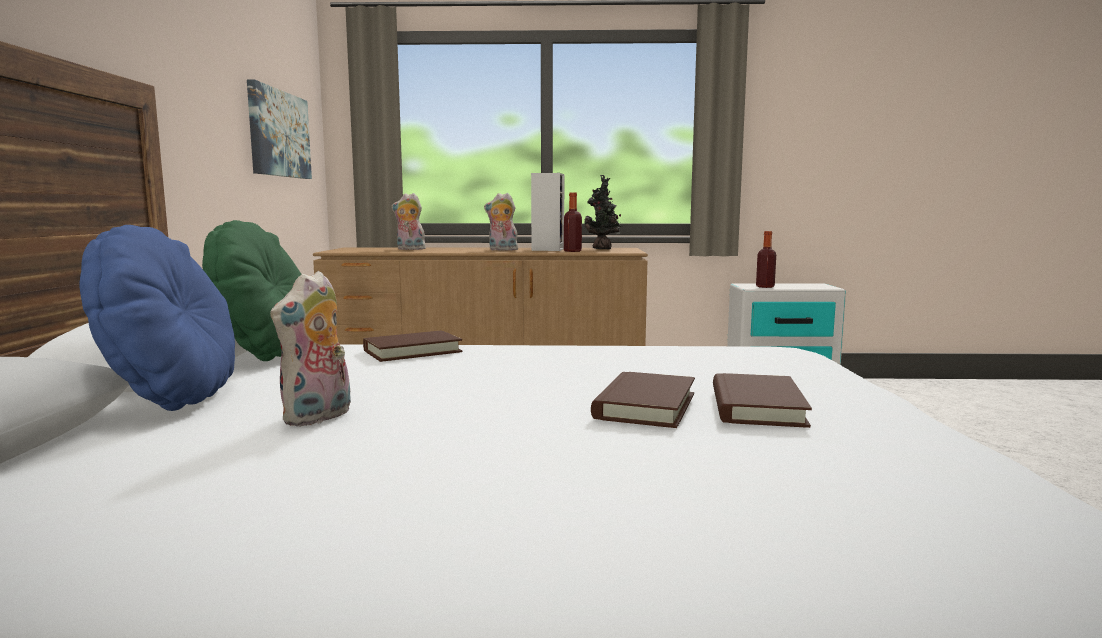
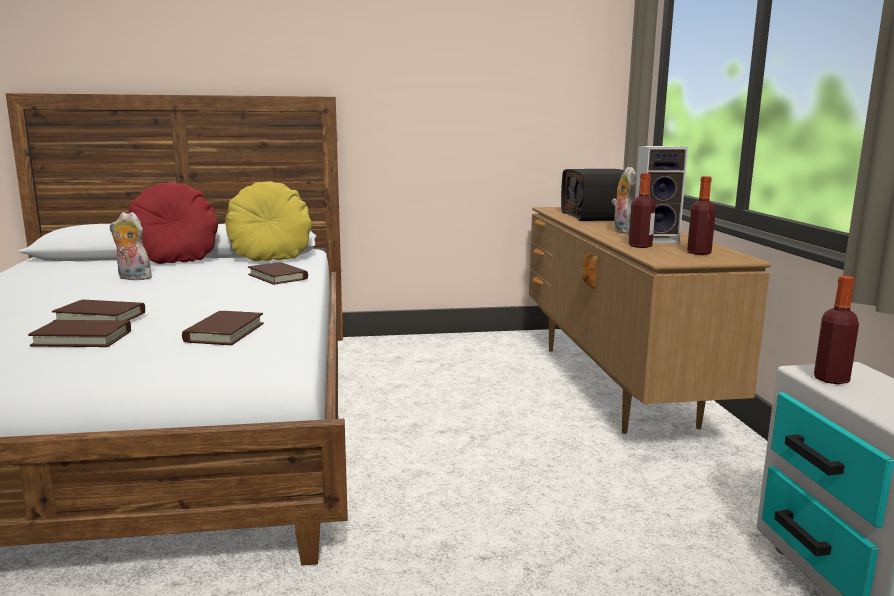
camera: 80 degrees right, 5 degrees up
(173, 401) = (176, 261): blue pillow -> red pillow
(265, 355) = (271, 259): green pillow -> yellow pillow
(278, 134) = (527, 105): picture -> none
(409, 249) = (595, 216): plush toy -> radio
(603, 249) = (698, 253): potted plant -> bottle
(705, 361) = (224, 332): none -> brown book

